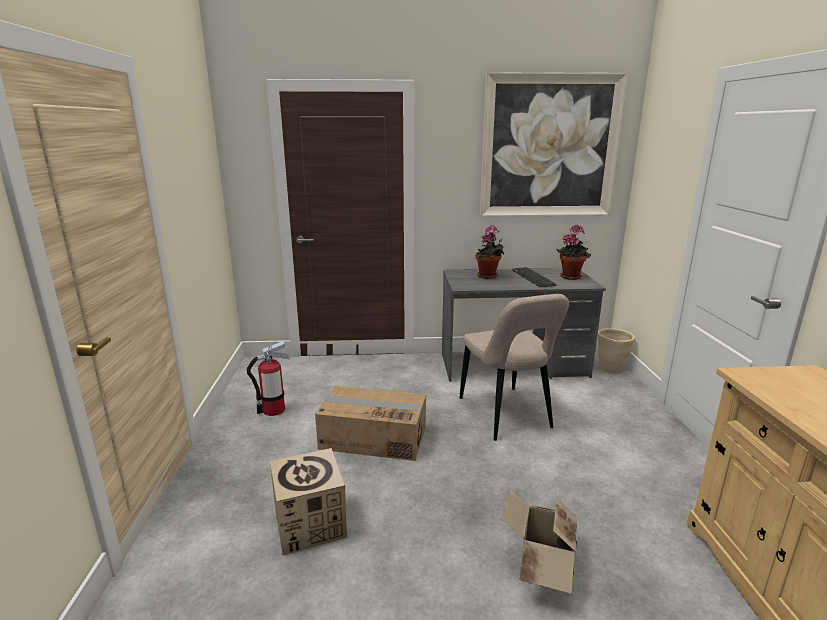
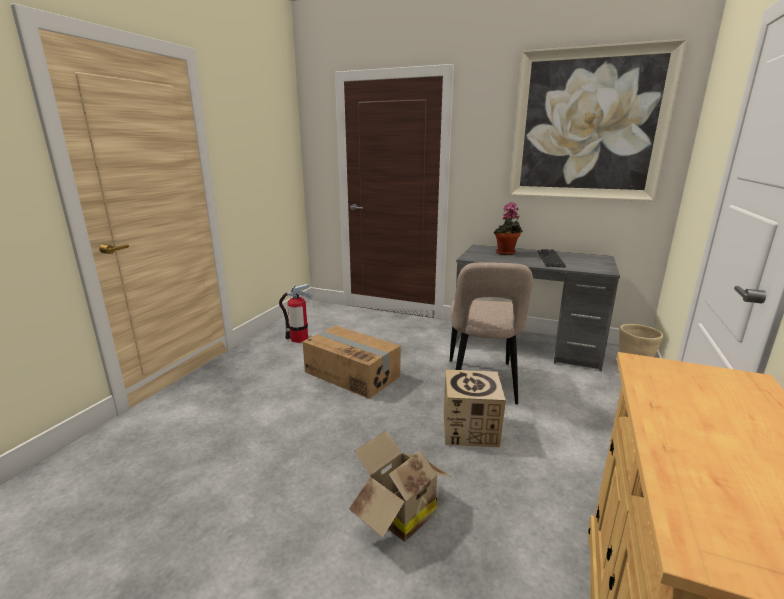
camera: 25 degrees right, 0 degrees up
(310, 524) = (254, 420): cardboard box -> cardboard box (470, 429)
(571, 276) = (594, 262): potted plant -> none

